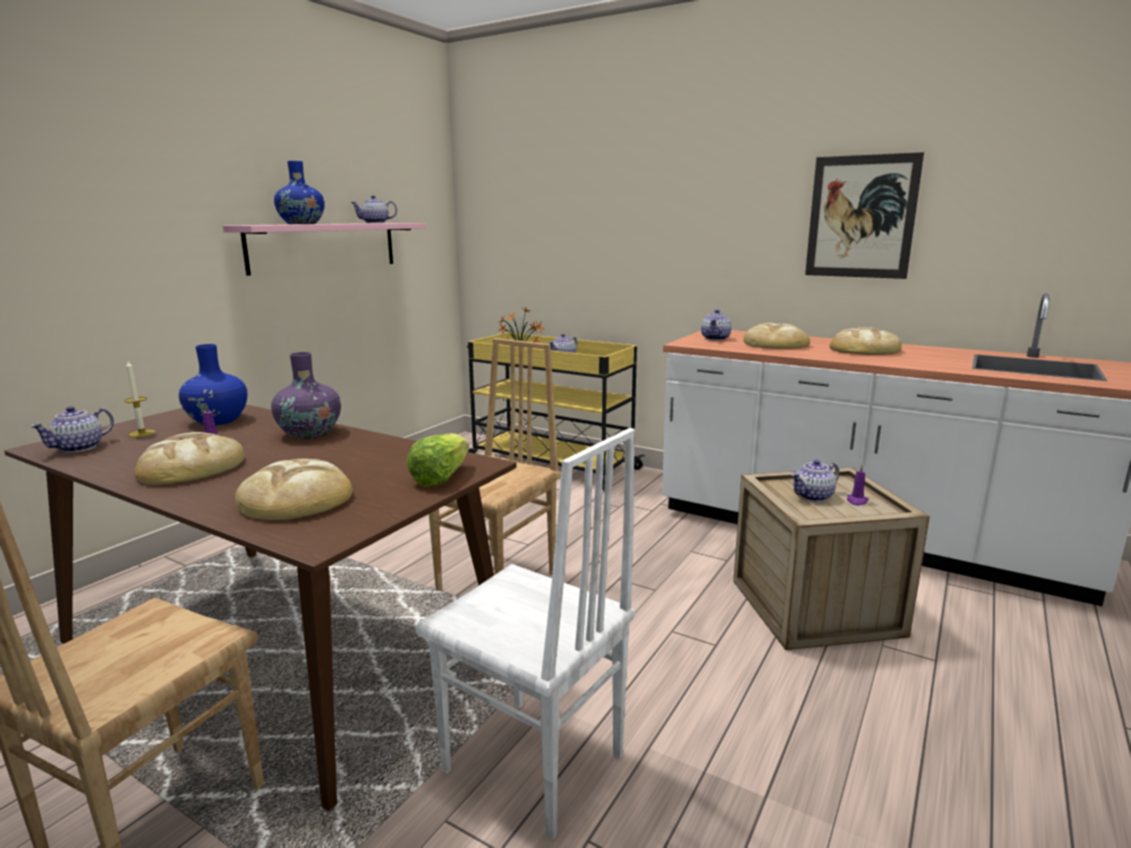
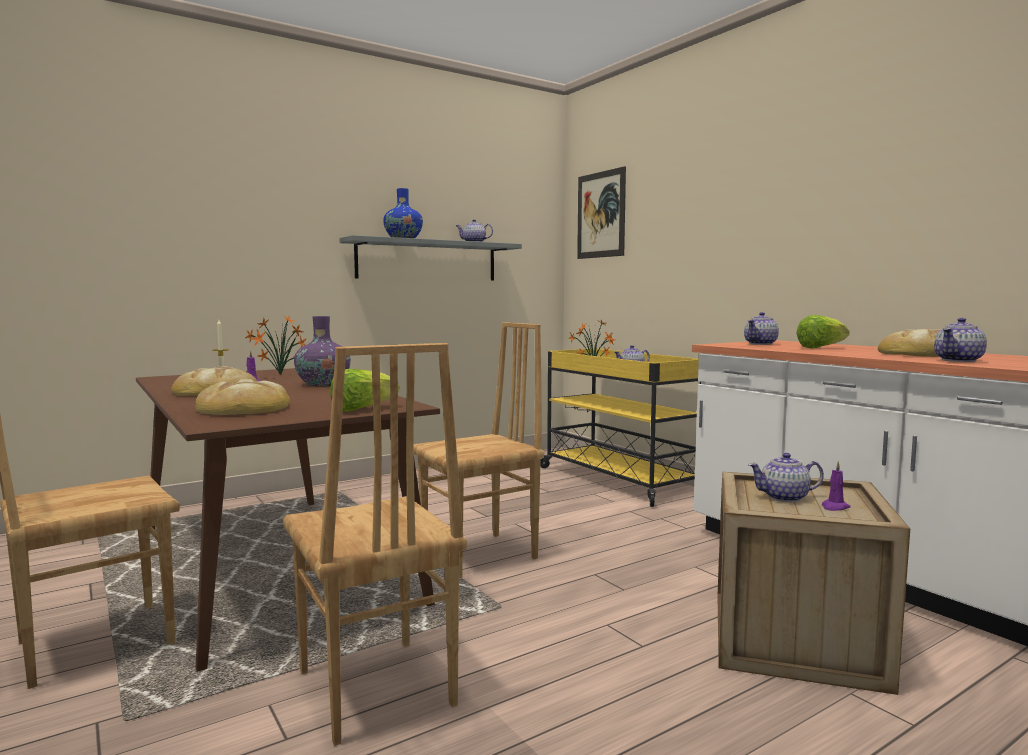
camera: 25 degrees right, 10 degrees down
(80, 447) = (175, 379): teapot -> teapot (959, 360)
(218, 420) = (279, 375): blue vase -> potted plant
(324, 246) = (428, 260): pink shelf -> grey shelf
(532, 766) = (373, 689): white chair -> brown chair
(775, 343) = (821, 348): bread -> lettuce
(861, 217) = (939, 208): picture -> picture (601, 215)

